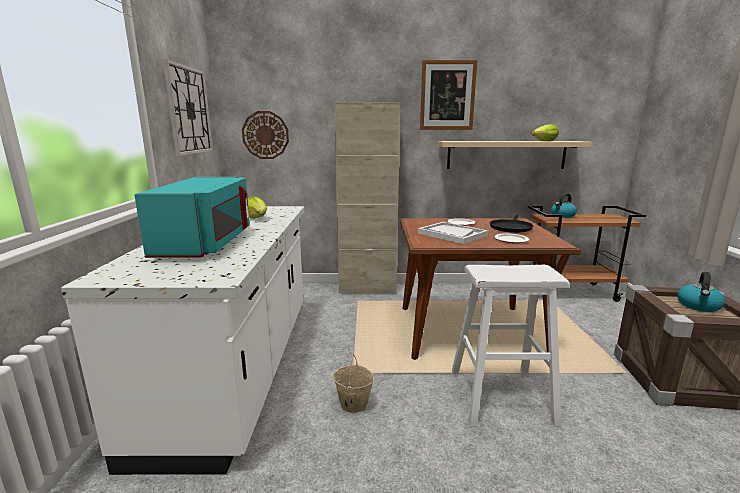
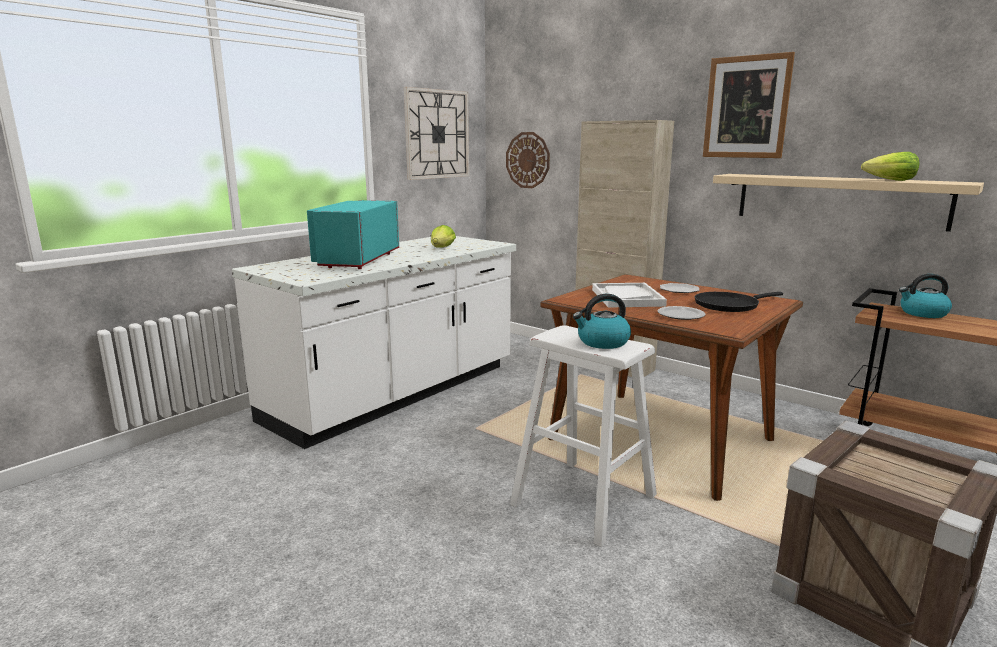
camera: 40 degrees right, 0 degrees up
(207, 243) = (356, 260): turquoise microwave -> turquoise microwave turned 150 degrees clockwise
(353, 404) = (441, 448): beige bucket -> none
(698, 306) = (912, 475): kettle -> kettle (602, 342)

